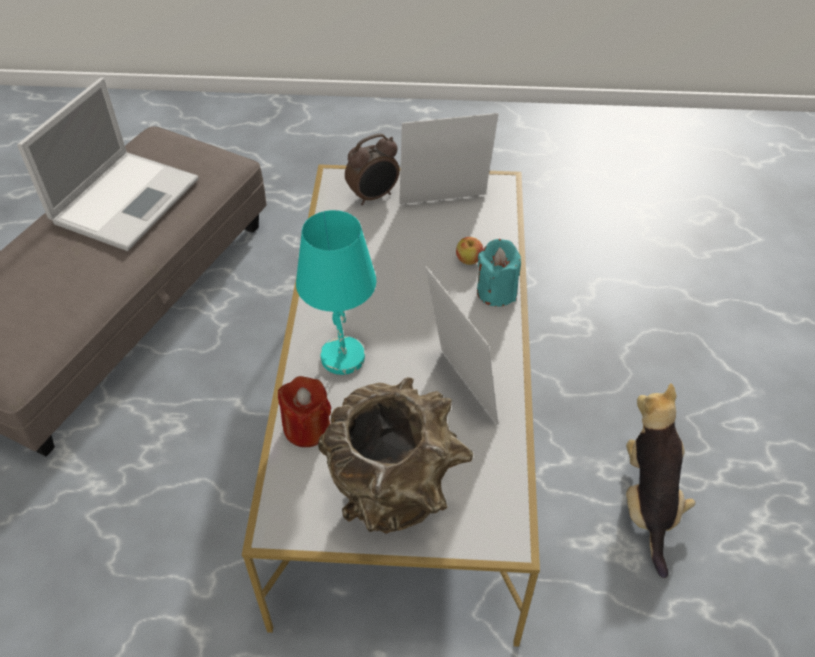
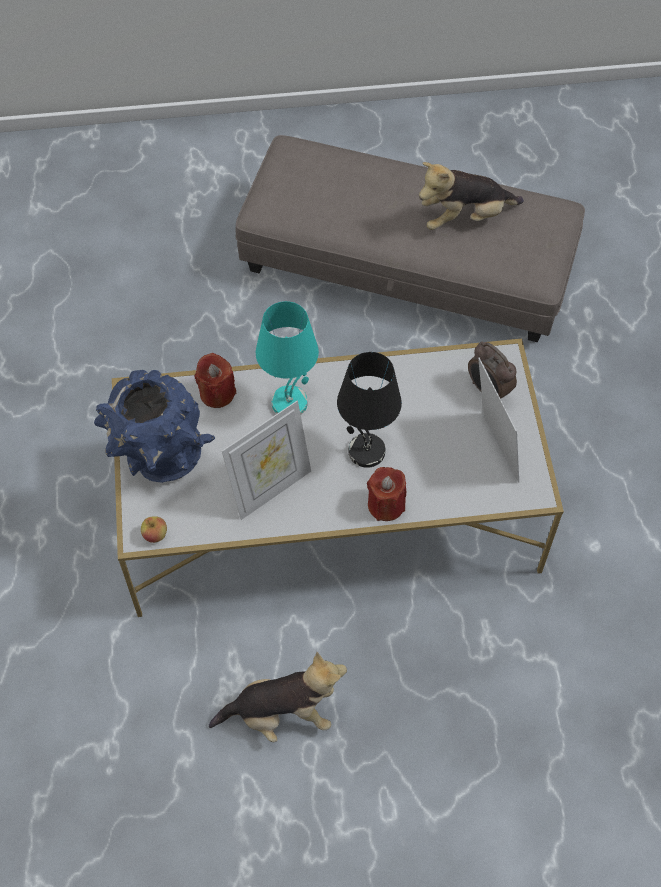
camera: 80 degrees right, 10 degrees up
(127, 198) = (464, 218): laptop -> plush toy
(395, 504) = (159, 460): brown vase -> blue vase
(426, 299) = (365, 451): none -> black table lamp
(469, 260) = (421, 479): apple -> apple (155, 535)
(496, 292) = (386, 505): turquoise candle -> red candle

